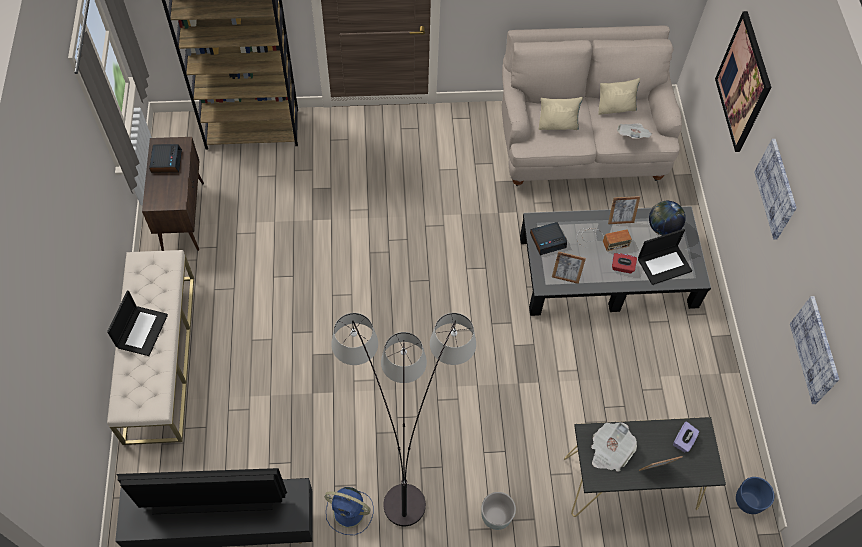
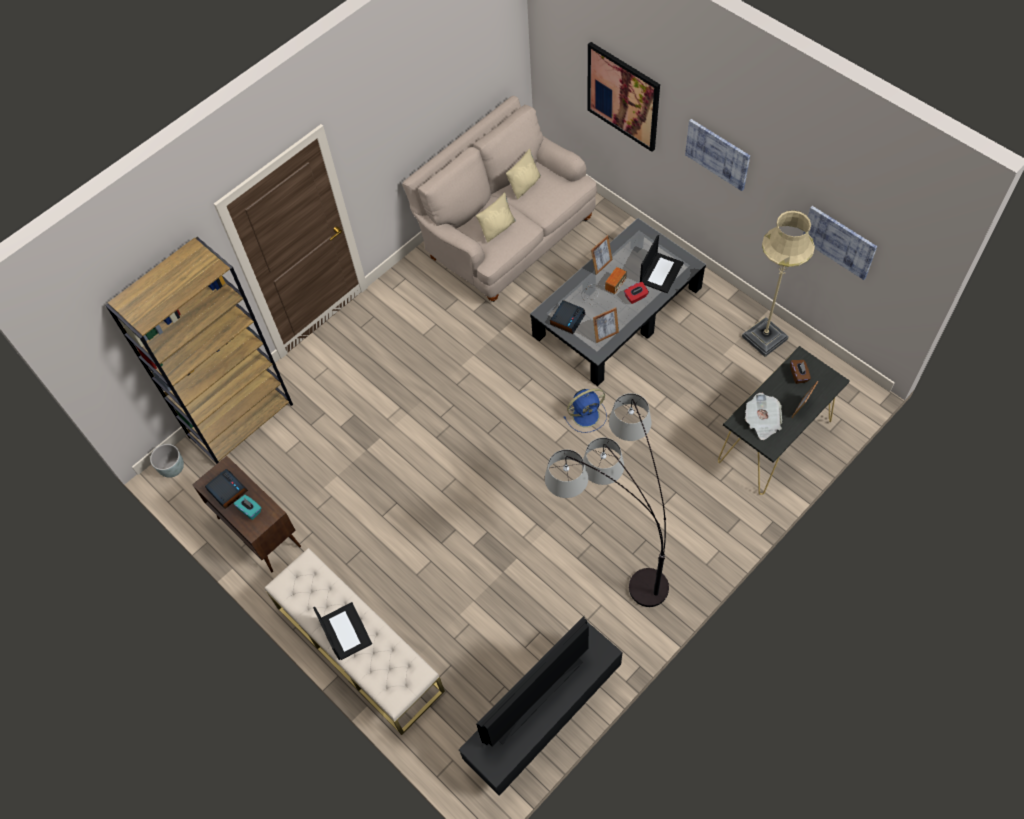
camera: 35 degrees left, 0 degrees up
(165, 187) = (250, 510): none -> turquoise tissue box
(350, 512) = (617, 626): blue fan -> blue fan (587, 415)
(496, 517) = (715, 540): grey planter -> grey planter (173, 469)
(632, 136) = (557, 197): newspaper -> none
(662, 228) = (634, 248): globe -> none
(683, 441) = (798, 375): purple tissue box -> brown tissue box
(711, 392) = (764, 338): none -> beige floor lamp
(748, 502) = (855, 389): blue planter -> none

